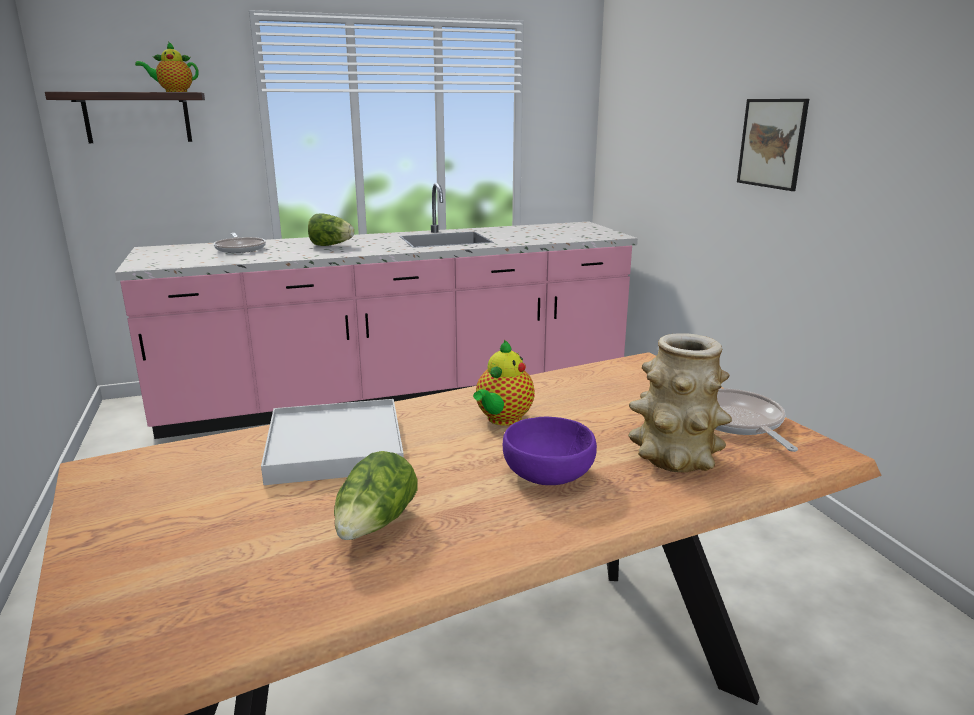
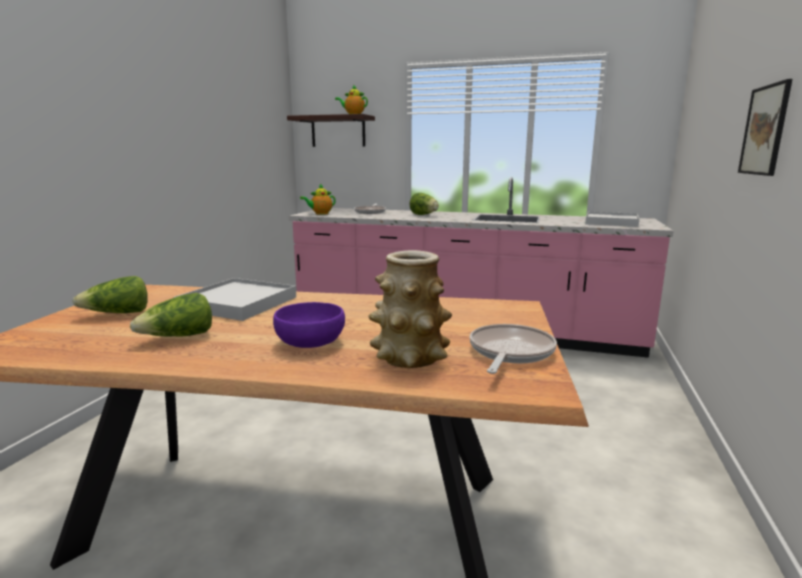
camera: 35 degrees right, 5 degrees down
(183, 522) = (118, 314): none -> lettuce
(502, 419) = (348, 312): teapot -> teapot (320, 213)
(564, 232) = (611, 222): none -> white tray

